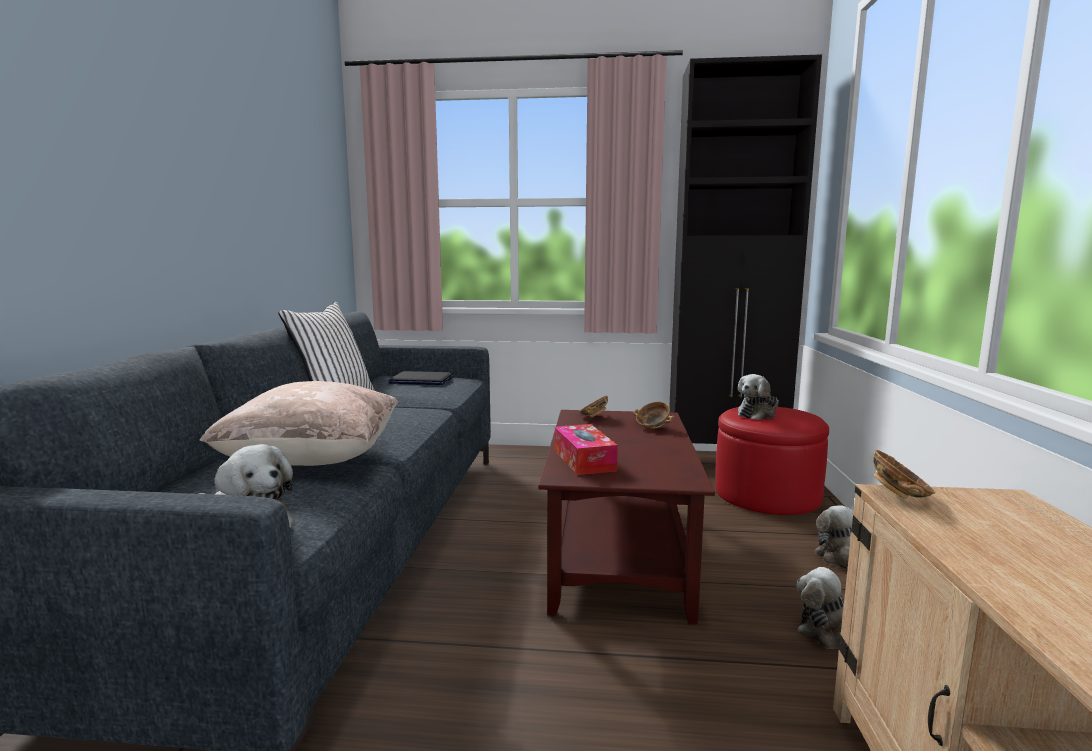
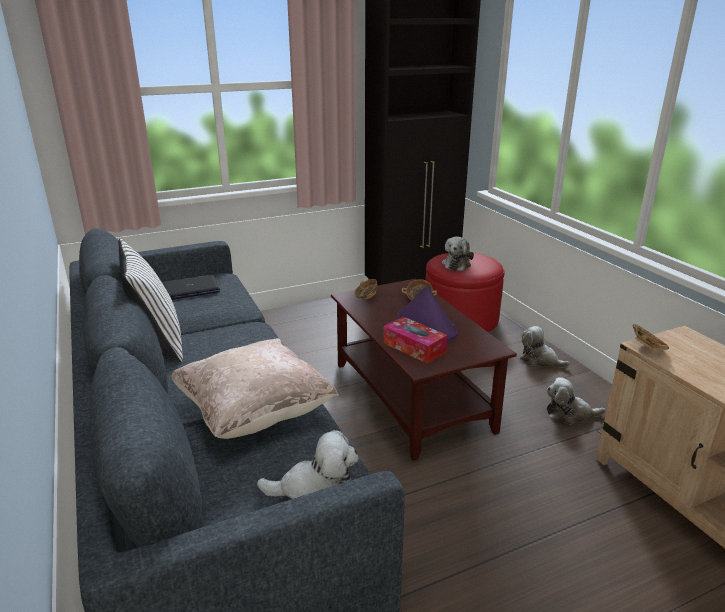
camera: 30 degrees left, 15 degrees up
(628, 446) = (425, 325): none -> purple hat

